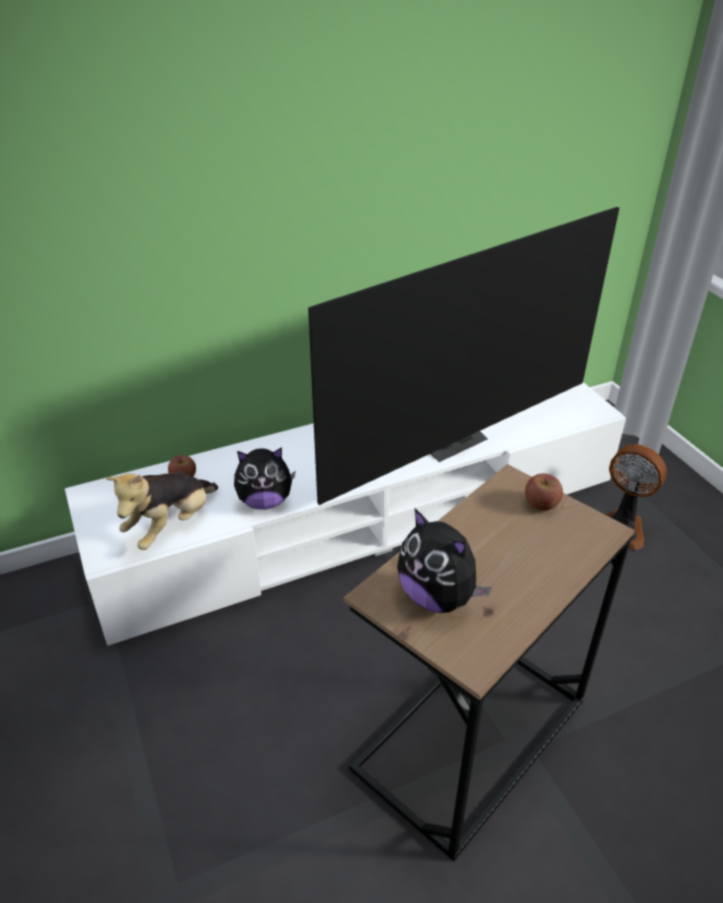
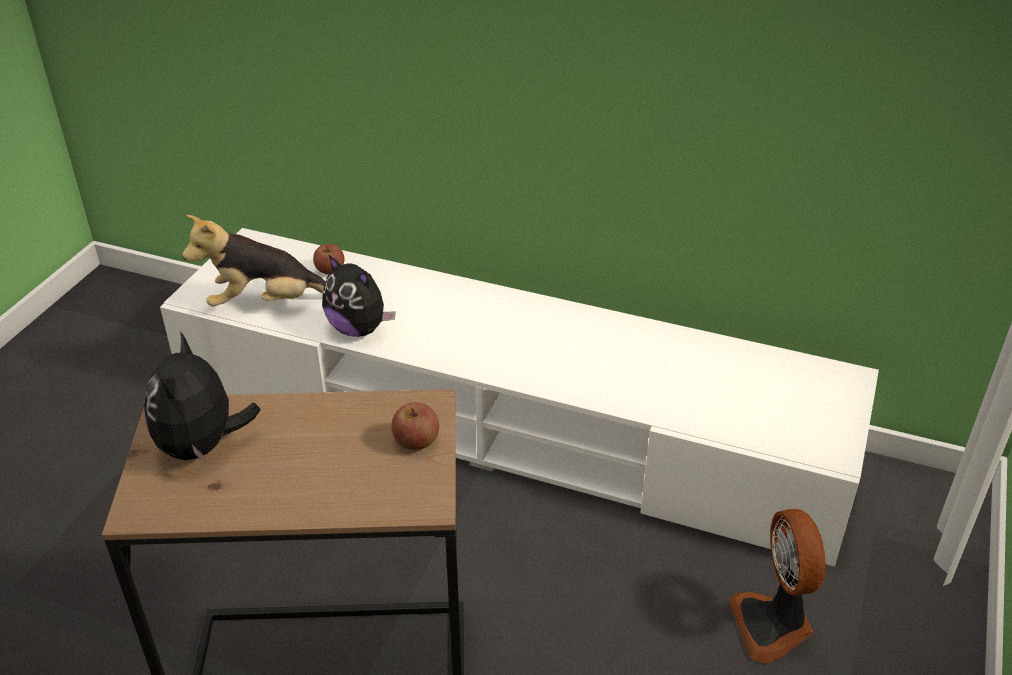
camera: 45 degrees right, 0 degrees up
(450, 439) = (608, 378): television -> none

